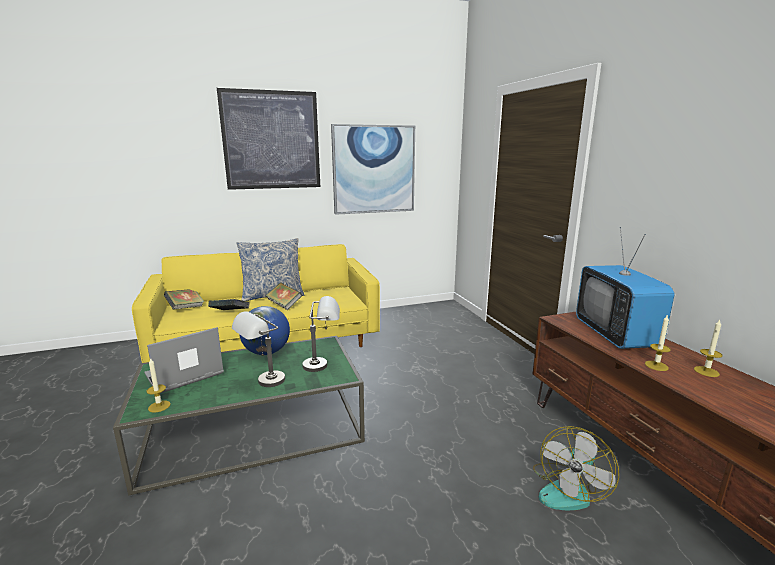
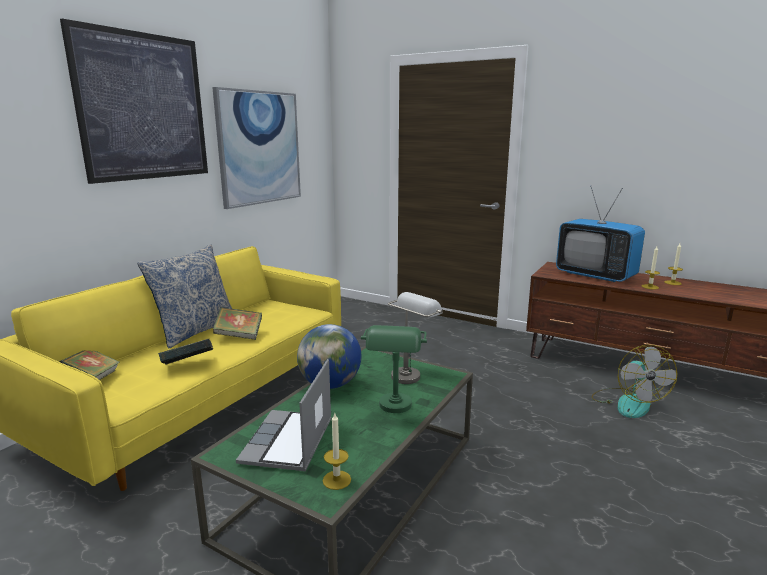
camera: 40 degrees left, 0 degrees up
(263, 384) = (395, 411): grey table lamp -> green table lamp

